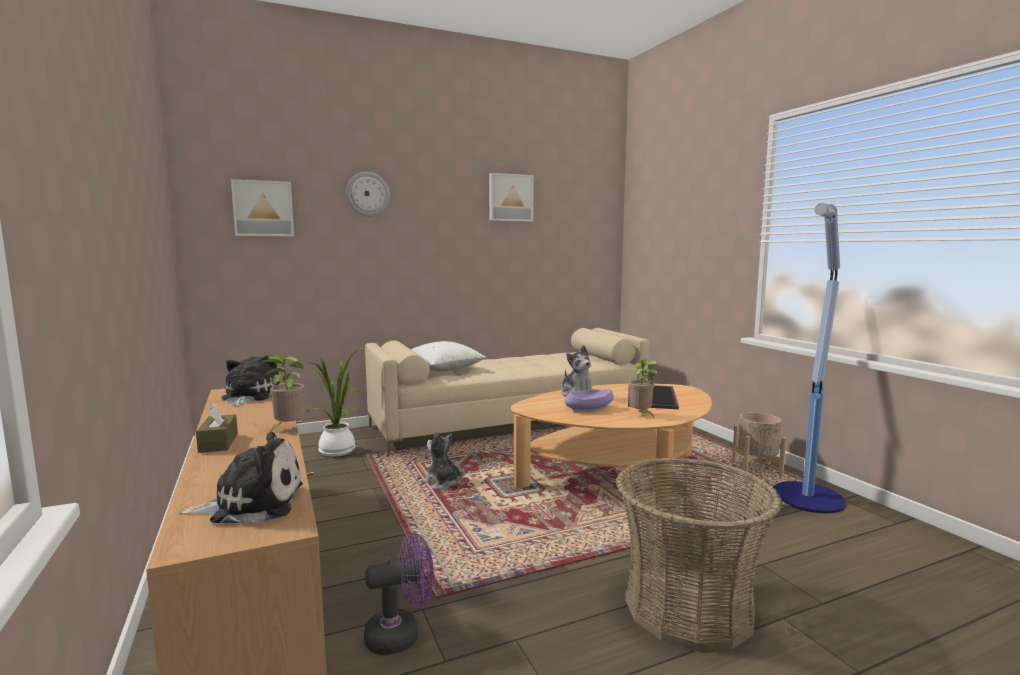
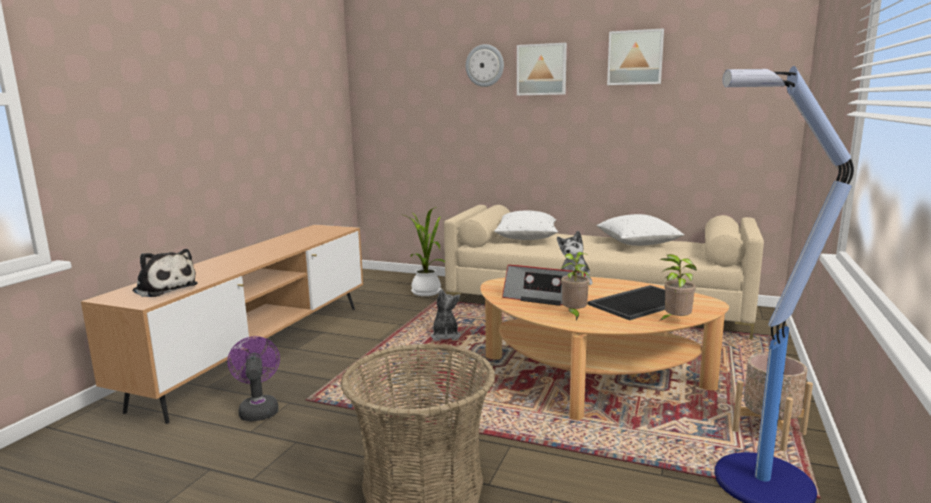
camera: 45 degrees right, 5 degrees up
(218, 443) = (233, 256): brown tissue box -> none
(249, 396) = (316, 232): plush toy -> none
(263, 208) = (404, 84): picture -> picture (541, 69)
(287, 429) = (276, 256): potted plant -> potted plant (675, 321)
(401, 635) = (258, 409): purple fan -> purple fan turned 135 degrees counterclockwise
(537, 359) = (637, 243): none -> white pillow
(589, 409) = (545, 297): purple bowl -> radio

